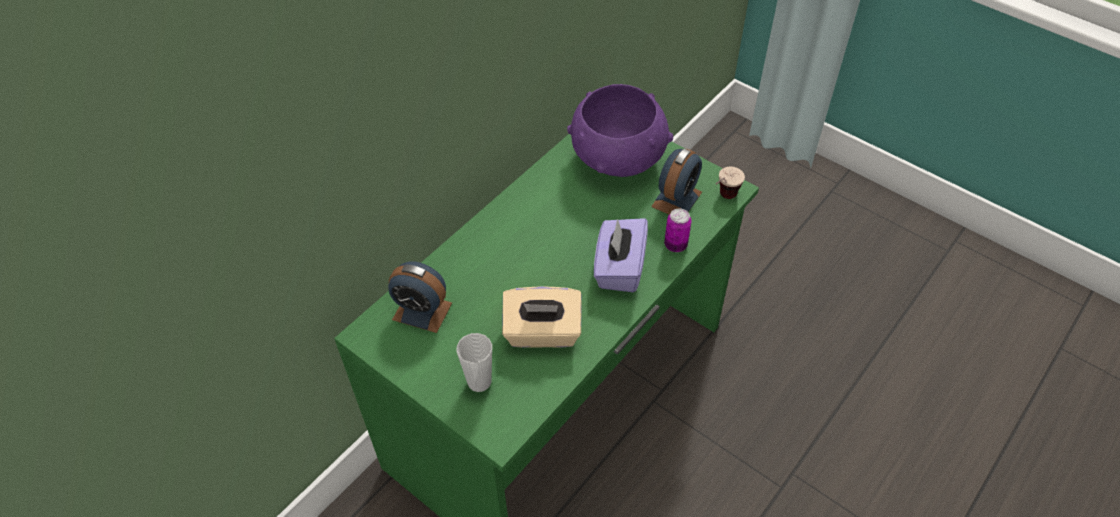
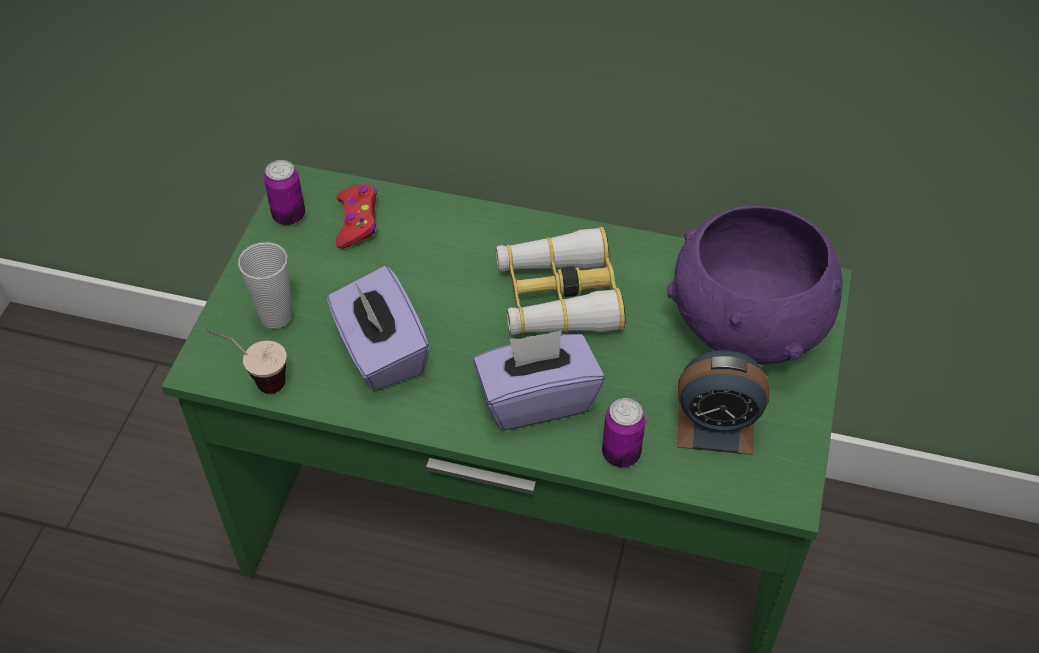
camera: 65 degrees right, 0 degrees up
(391, 348) = (289, 216): none -> can
(422, 311) = (357, 221): alarm clock -> red game controller
(542, 333) = (380, 352): beige tissue box -> purple tissue box
(549, 232) = (558, 297): none -> binoculars
(723, 199) = (756, 488): cup -> cup (254, 379)

